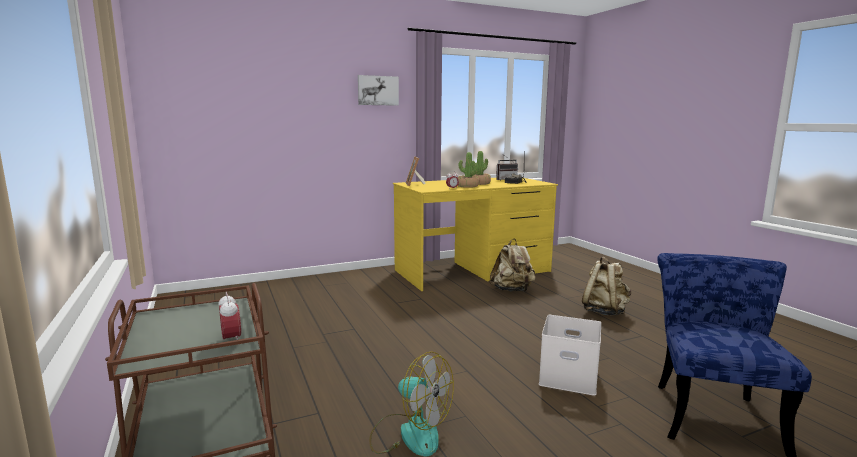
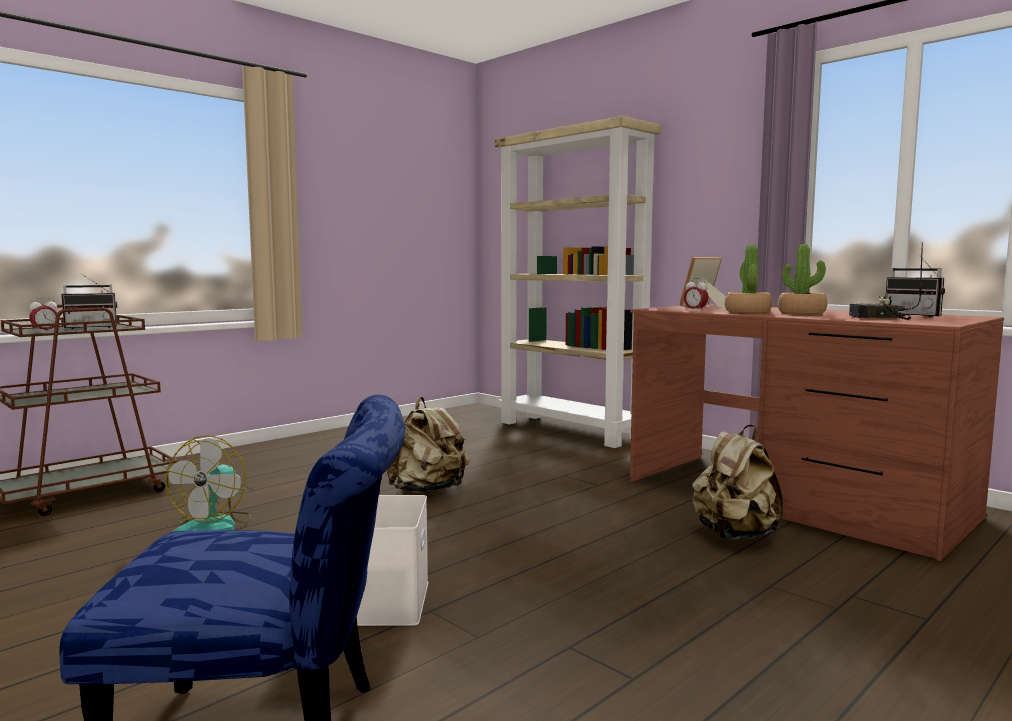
camera: 70 degrees right, 5 degrees down
(191, 320) = (91, 327): none -> radio
(299, 283) = (572, 430): none -> beige bookcase
(378, 90) = (713, 151): picture -> none
(473, 271) = (793, 498): yellow desk -> brown desk
(604, 312) = (740, 631): beige backpack -> beige backpack (429, 491)

